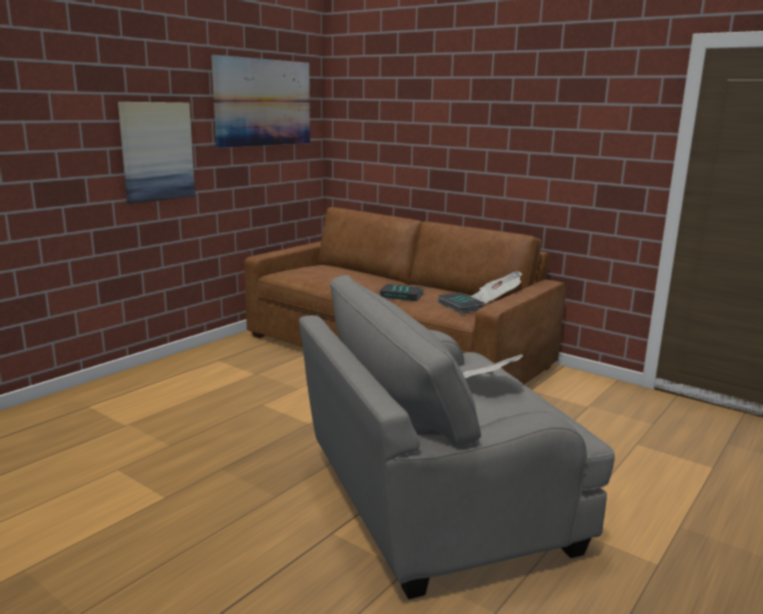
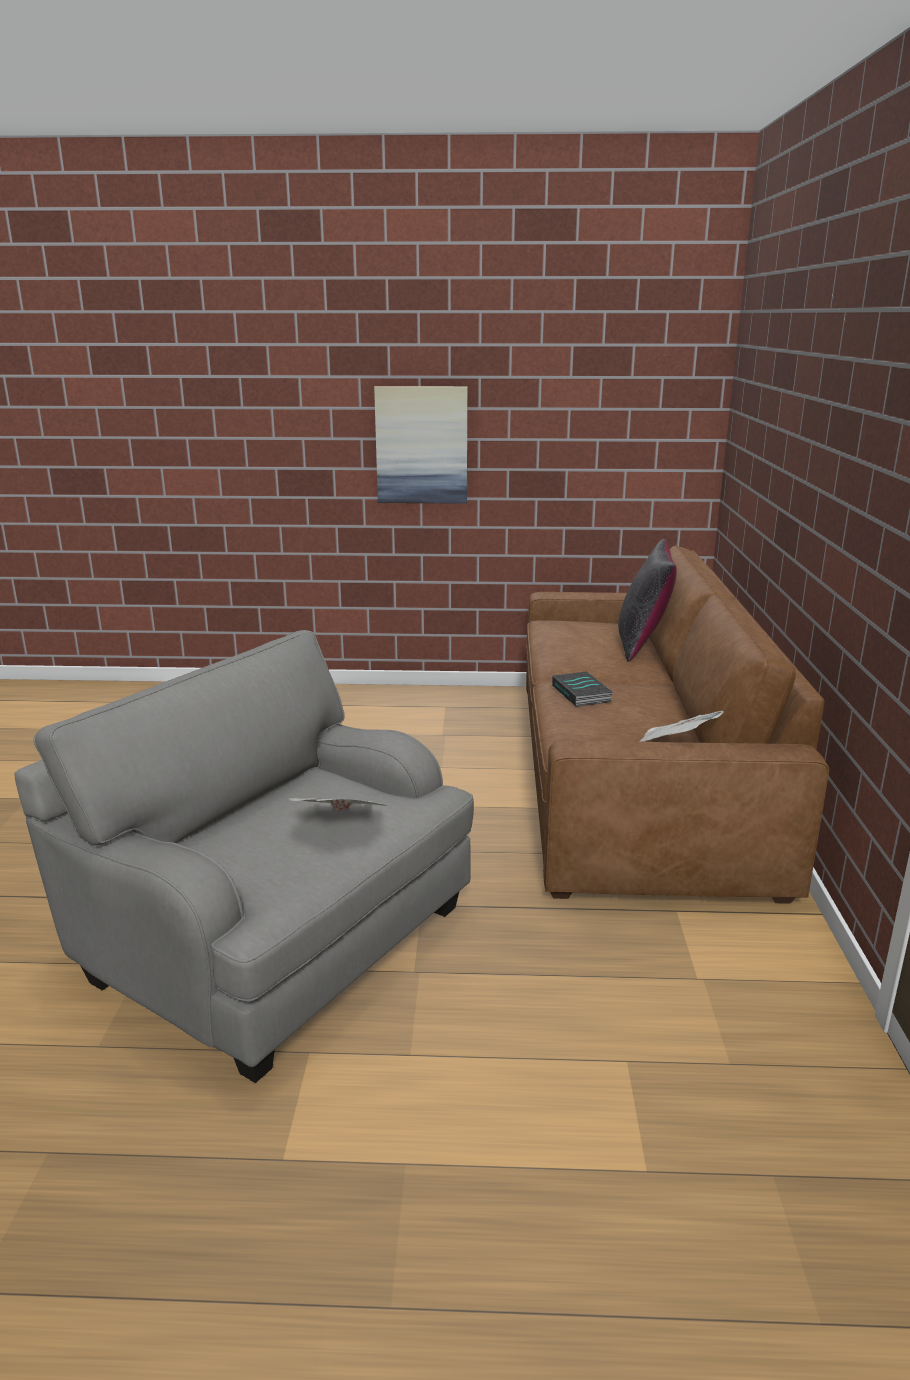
camera: 55 degrees right, 5 degrees up
(263, 103) = (598, 385): picture -> none
(353, 270) = (642, 644): none -> black pillow
(459, 306) = (602, 733): book -> none

